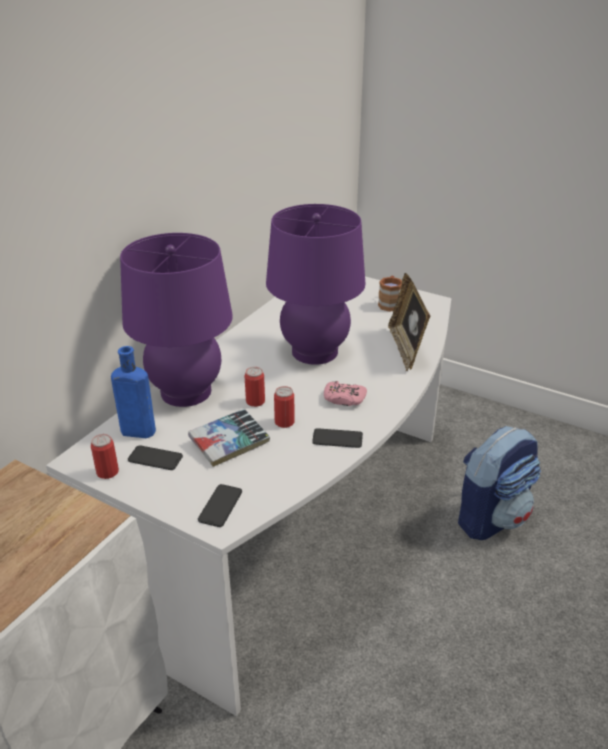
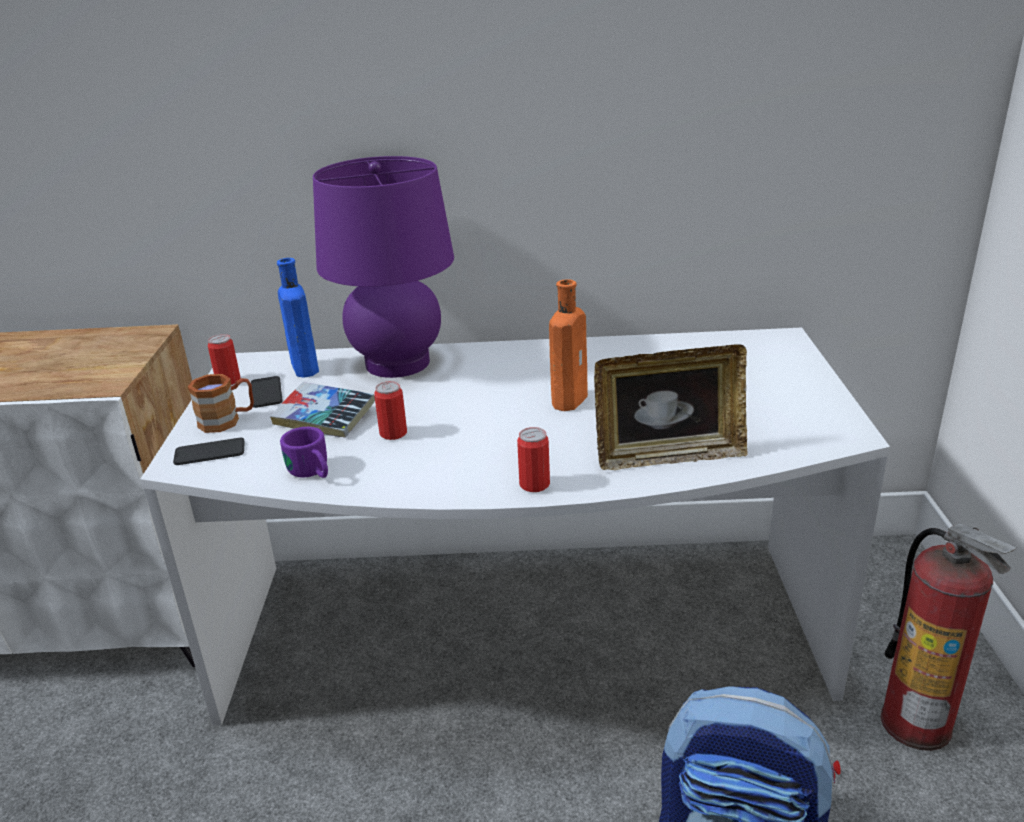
camera: 60 degrees right, 5 degrees down
(255, 401) = (418, 403): can -> can (534, 484)
(301, 466) = (313, 473): none -> purple mug
(314, 352) = (570, 399): purple table lamp -> orange bottle
(337, 438) = (390, 477): phone -> none
(344, 399) = (484, 453): pink game controller -> none
(390, 303) = (781, 405): brown mug -> brown mug (227, 420)
(406, 349) = (668, 456): picture frame -> picture frame turned 150 degrees counterclockwise
(460, 427) = (917, 723): none -> fire extinguisher

